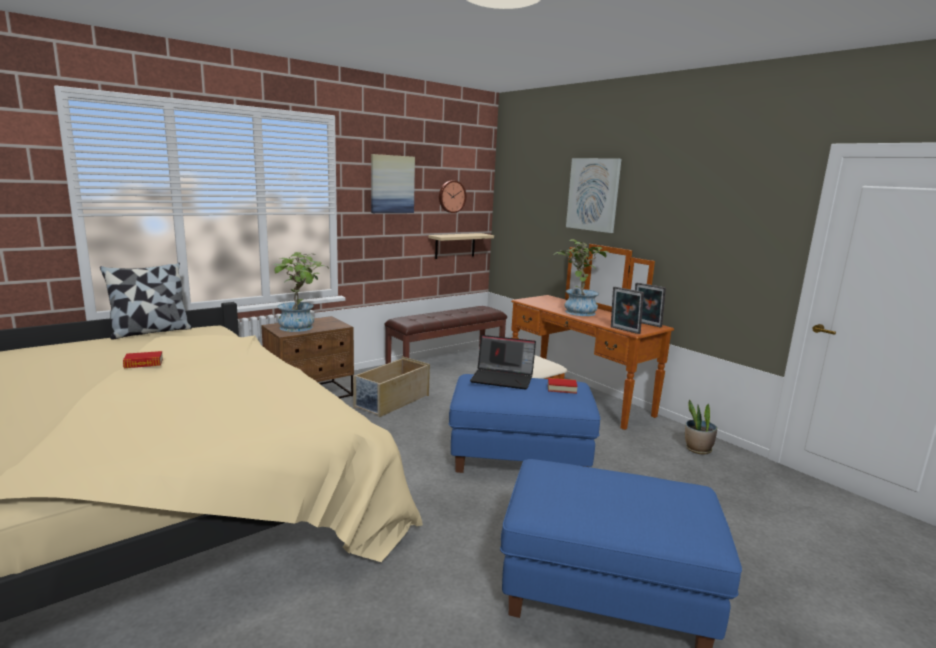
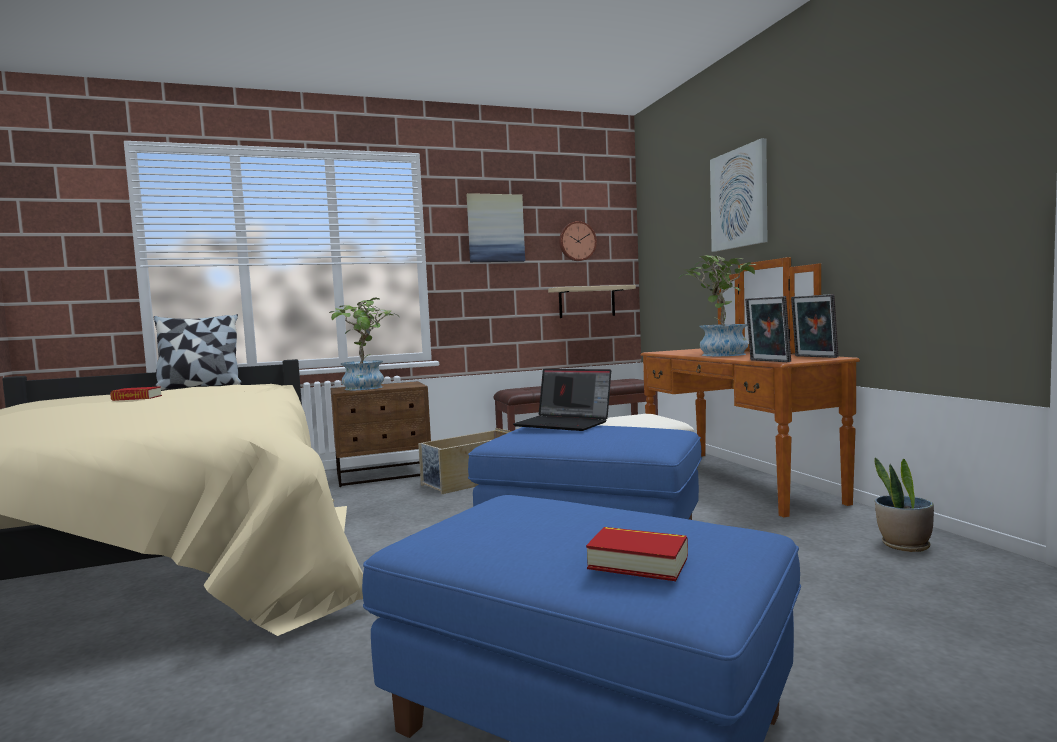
camera: 20 degrees right, 10 degrees down
(561, 388) = (638, 431): book -> book (638, 563)

